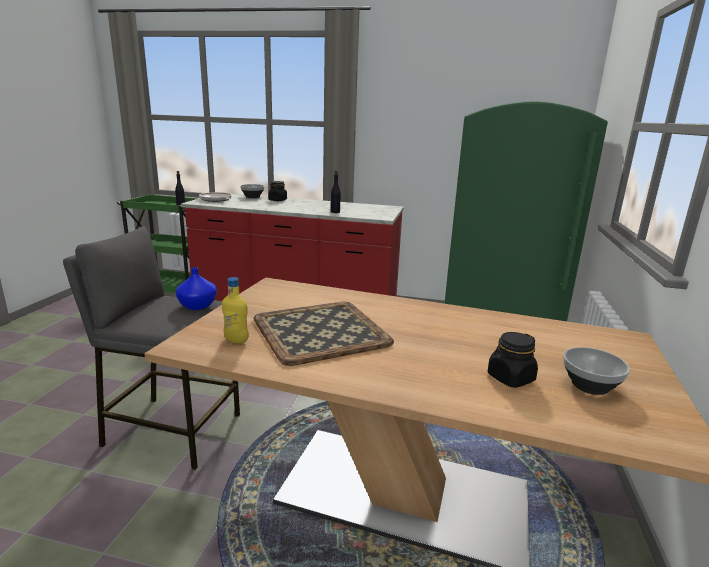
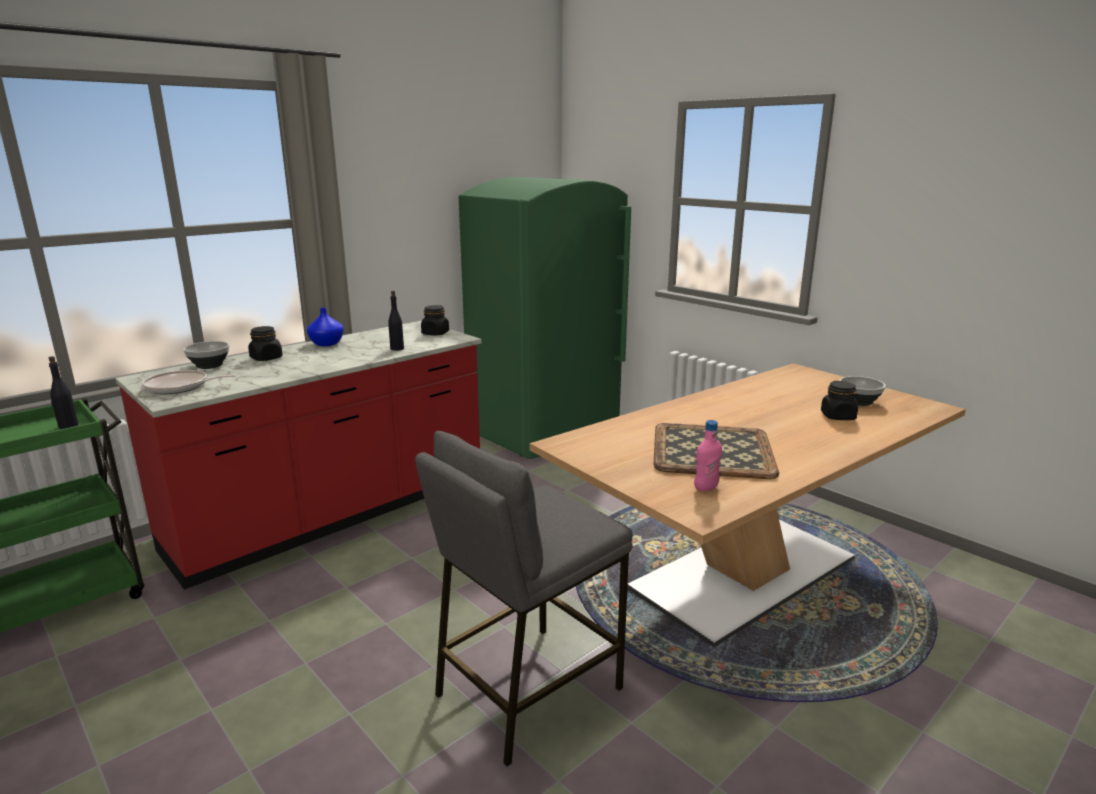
camera: 55 degrees left, 0 degrees up
(197, 306) = (547, 502): blue vase -> blue vase (327, 344)
(236, 340) = (706, 488): yellow bottle -> pink bottle
(381, 212) = (435, 333): none -> black jar

